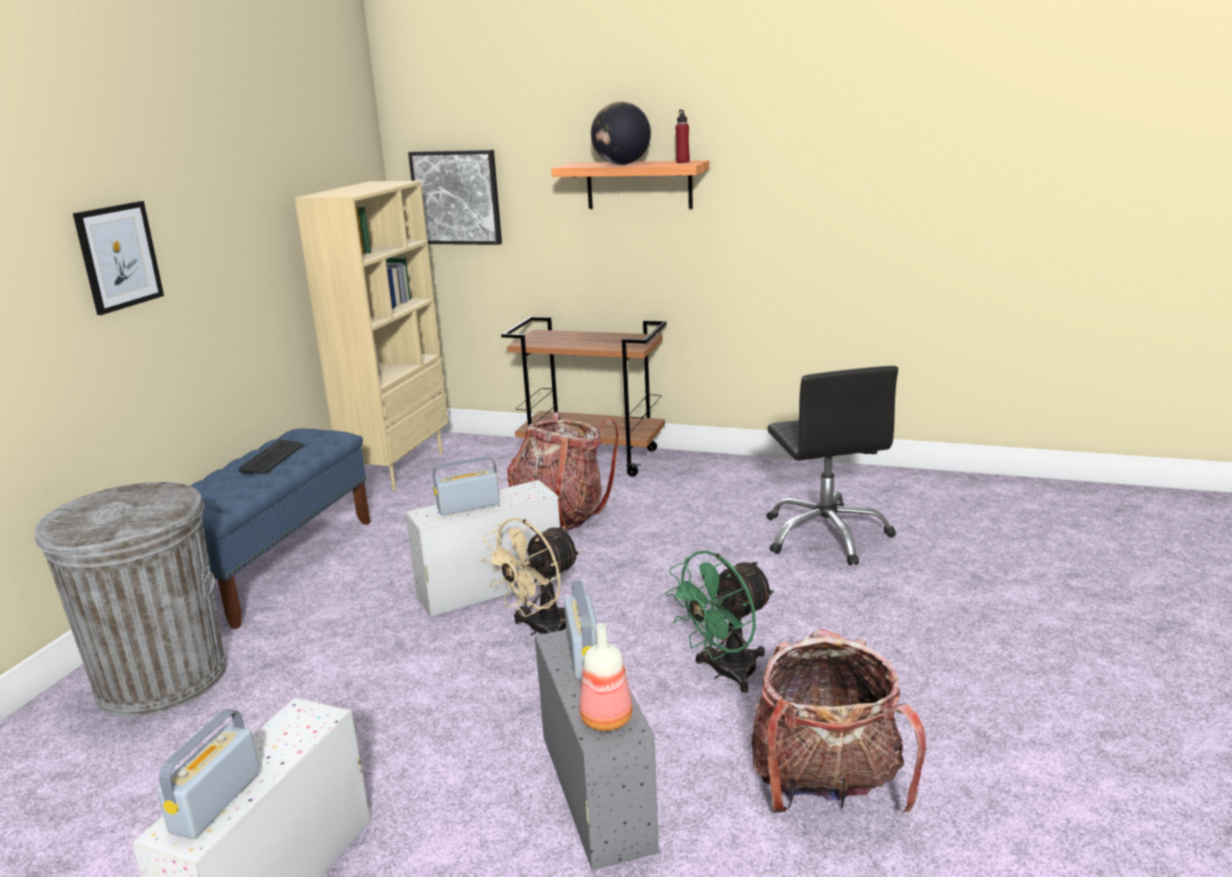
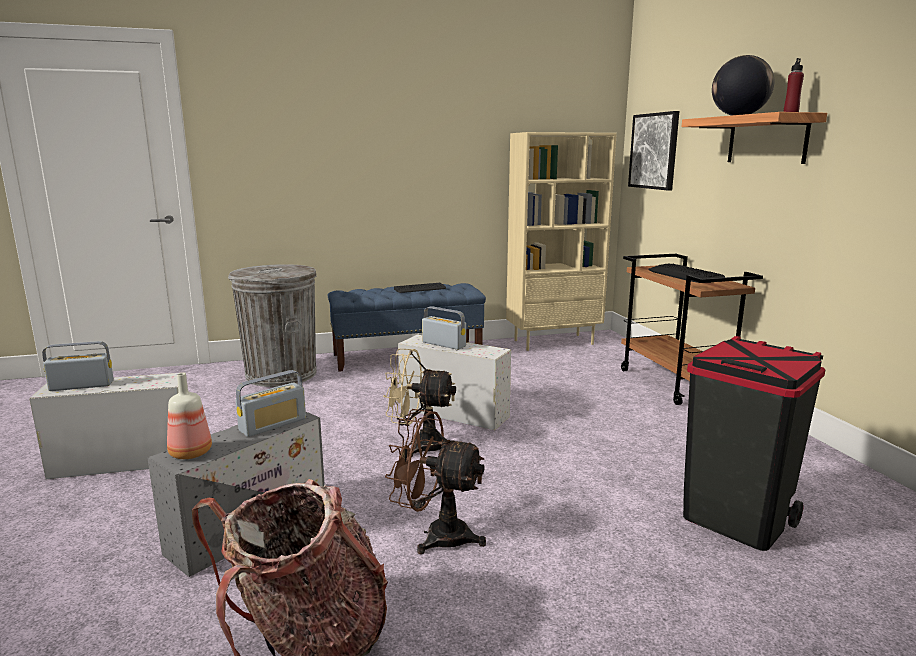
camera: 55 degrees right, 5 degrees down
(119, 256) = (358, 145): picture -> none
(561, 514) = (577, 401): backpack -> none
(581, 339) = (685, 275): none -> keyboard
(725, 673) = (436, 535): green fan -> brown fan
(826, 535) = (735, 519): black office chair -> black trash can

